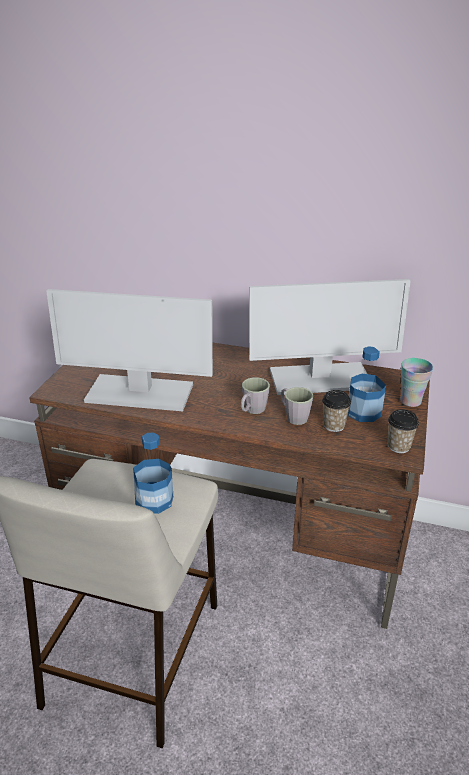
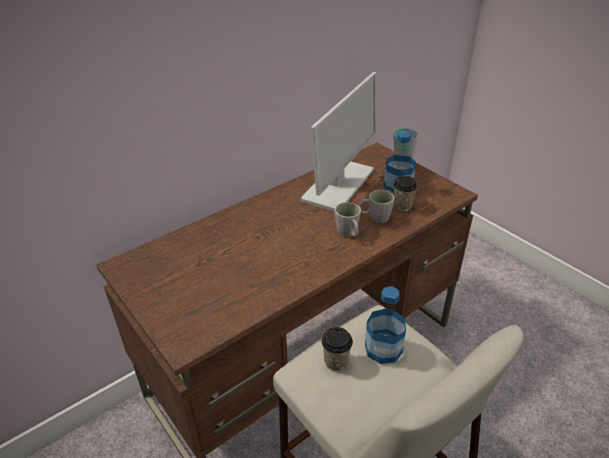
camera: 55 degrees left, 5 degrees up
(138, 394) = (257, 286): monitor -> none
(398, 446) = (448, 192): cup -> cup (336, 362)

